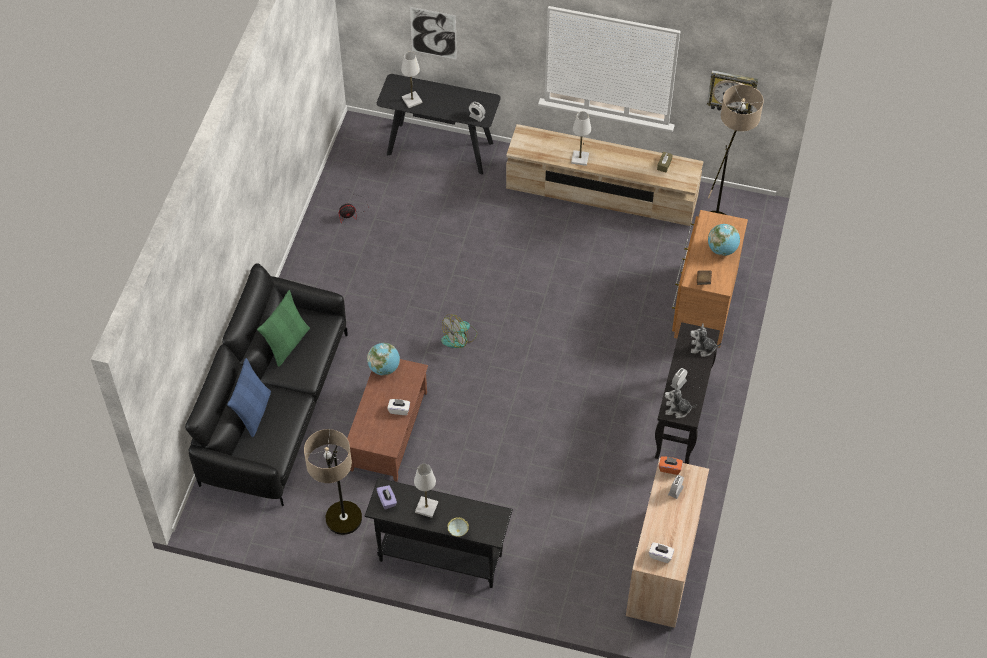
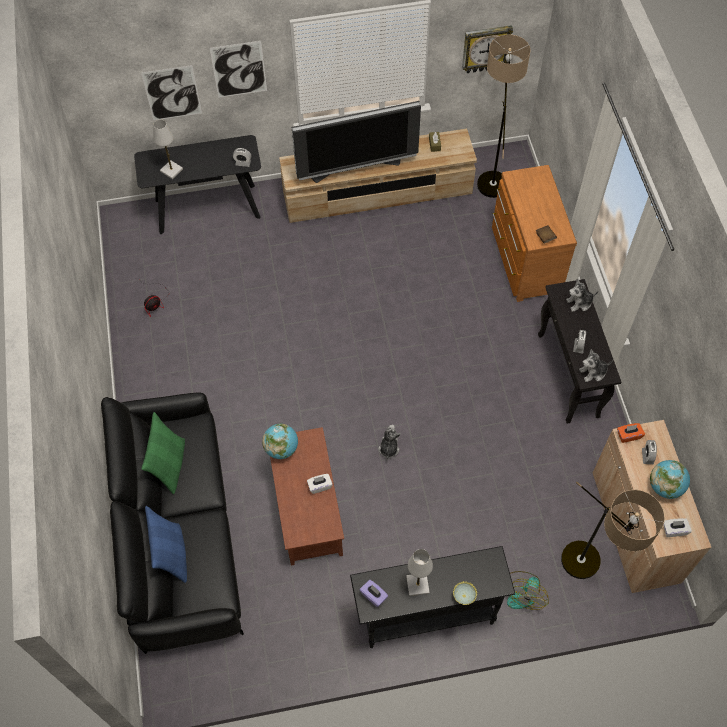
camera: 25 degrees left, 5 degrees up
(342, 532) = (317, 634): floor lamp -> floor lamp (587, 574)
(459, 337) = (324, 383): fan -> fan (524, 592)
(485, 413) = (388, 448): none -> plush toy
(496, 33) = (239, 69): none -> picture
(580, 158) = (356, 167): white table lamp -> television
(722, 249) = (544, 201): globe -> globe (665, 487)

